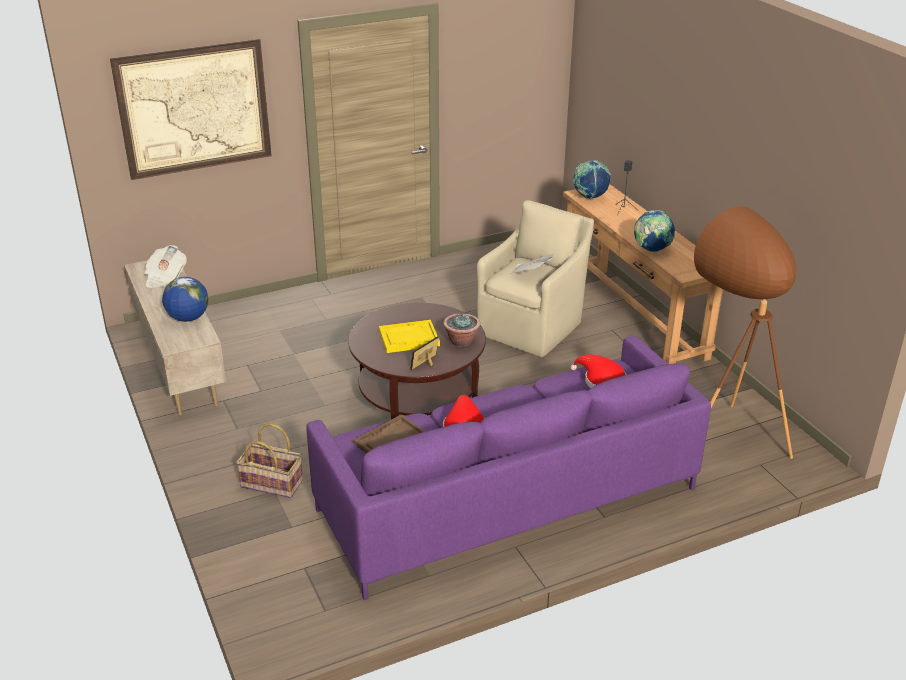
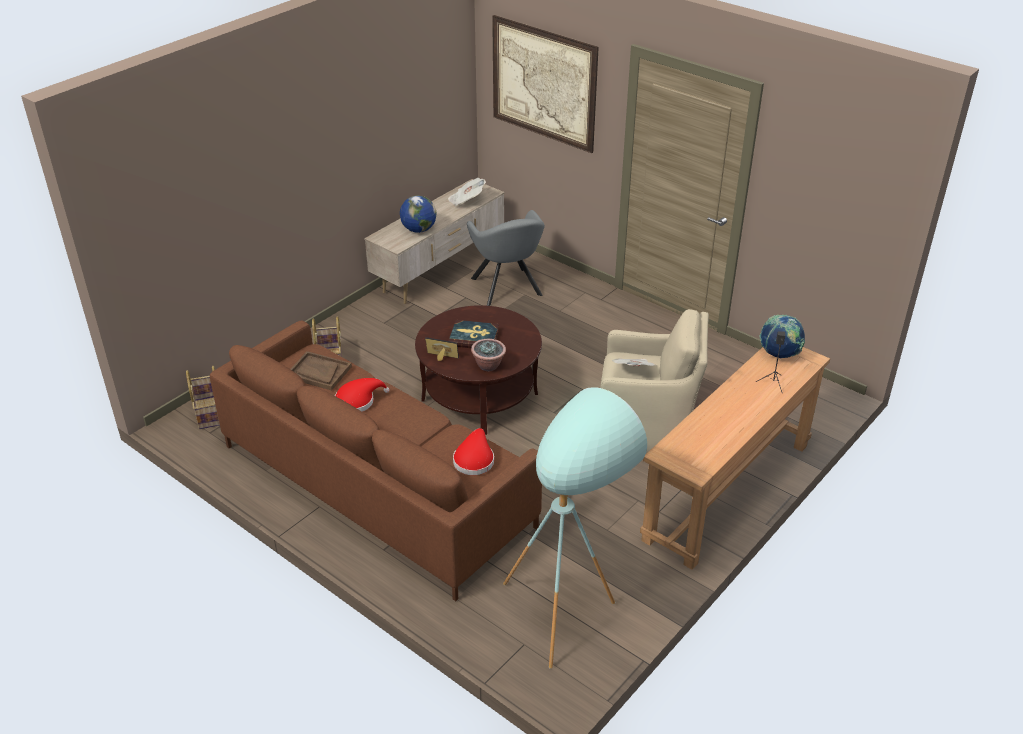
camera: 65 degrees right, 5 degrees up
(260, 337) = (507, 289): none -> grey armchair
(285, 604) = (208, 412): none -> basket
(409, 338) = (474, 337): yellow tray -> book
(507, 498) = (376, 485): purple sofa -> brown sofa
(651, 250) = (697, 421): globe -> none
(724, 427) = (571, 604): brown floor lamp -> turquoise floor lamp

